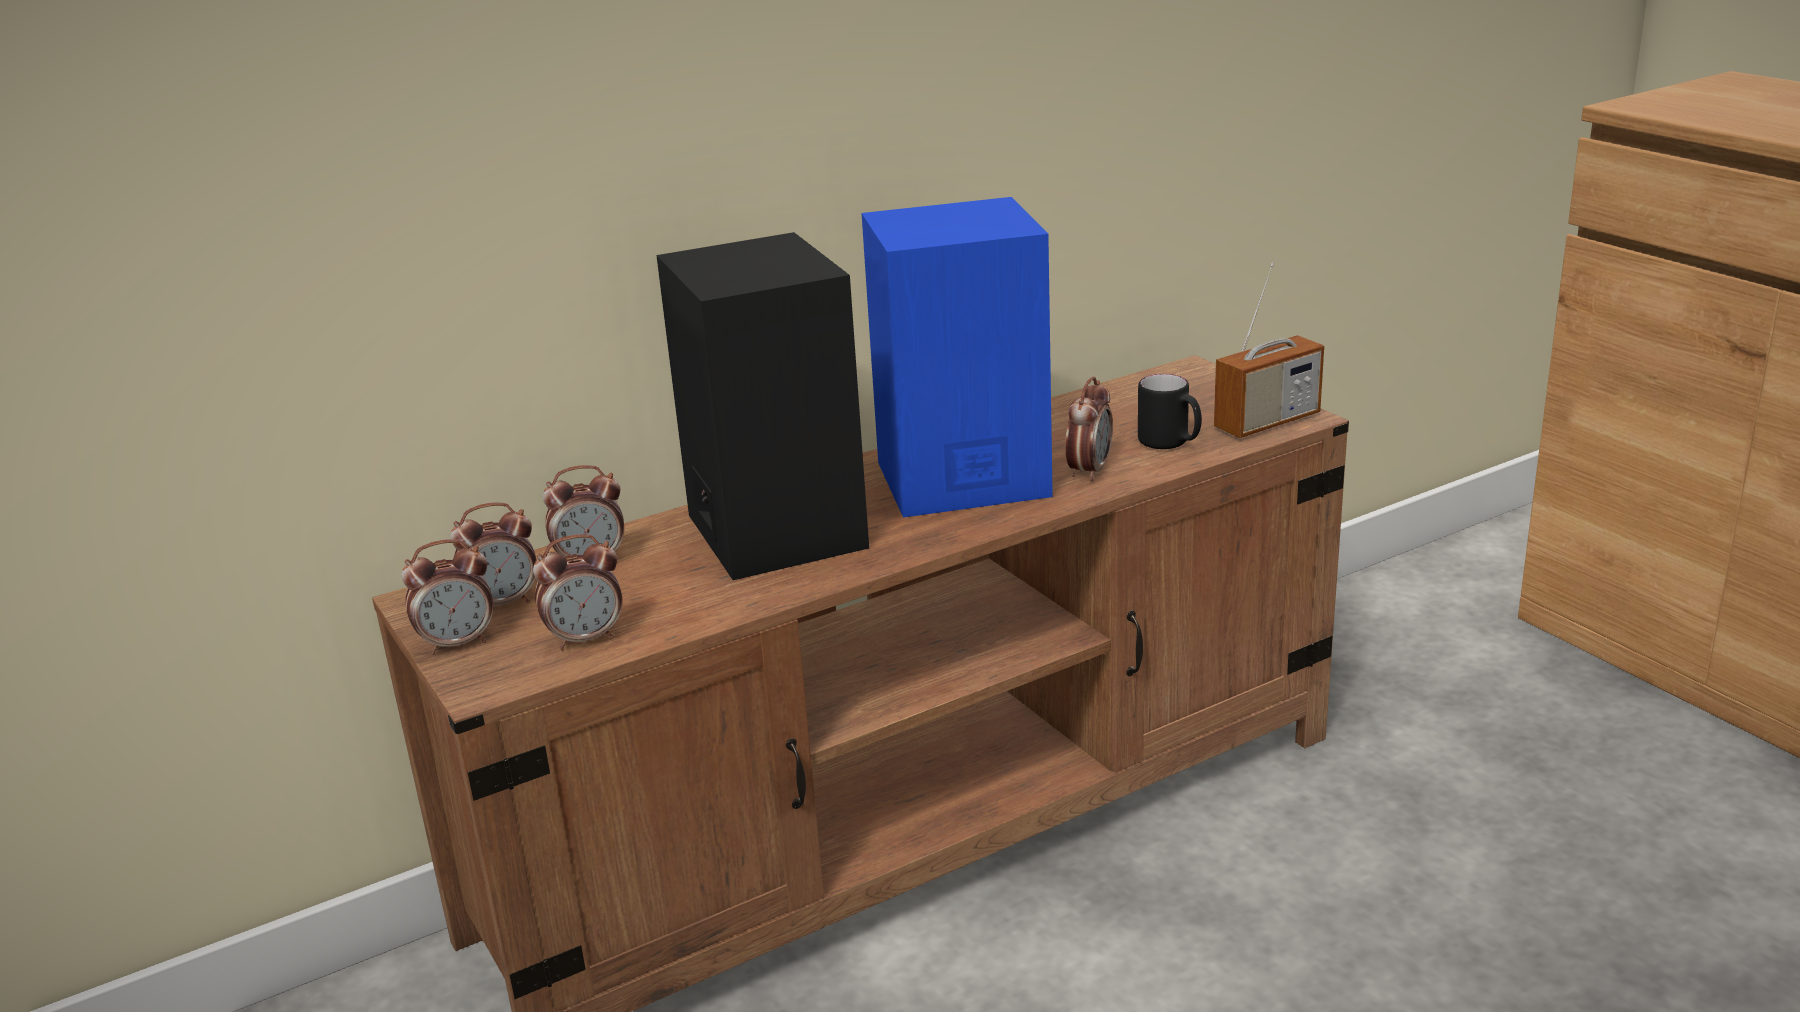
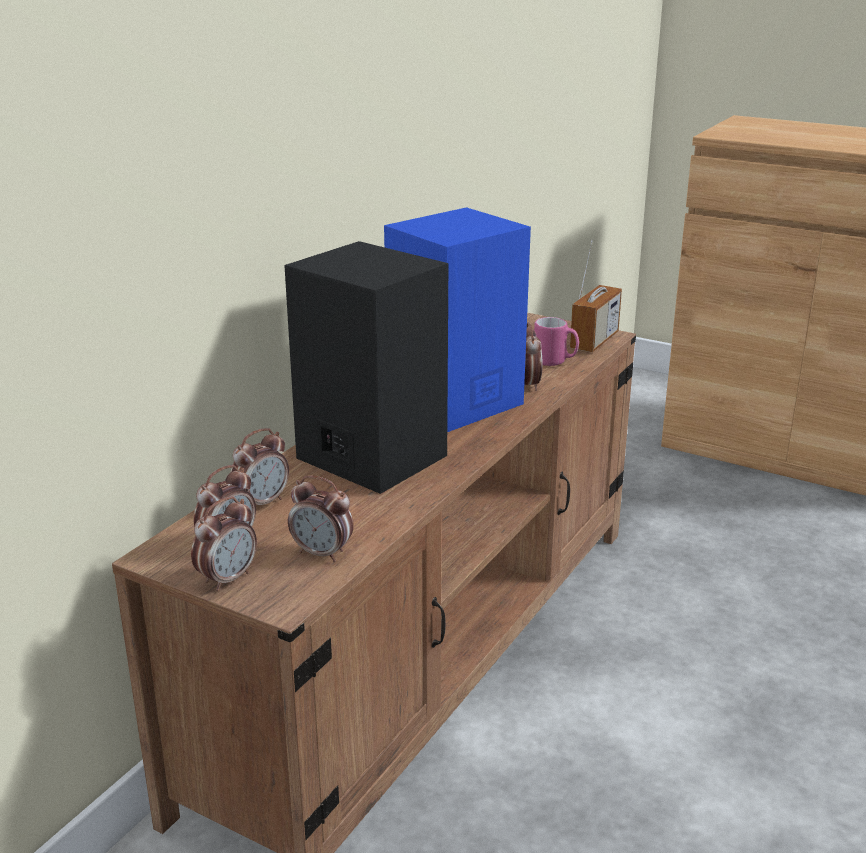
camera: 30 degrees left, 0 degrees up
(586, 638) = (322, 553): alarm clock -> alarm clock turned 75 degrees clockwise
(1170, 444) = (555, 362): black mug -> pink mug

